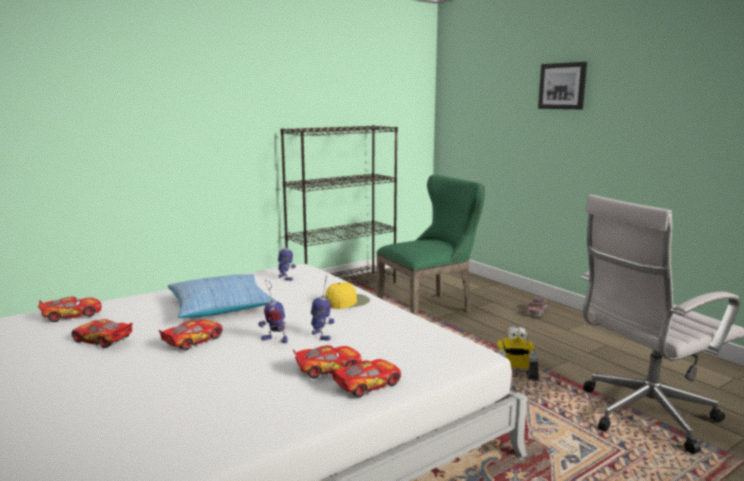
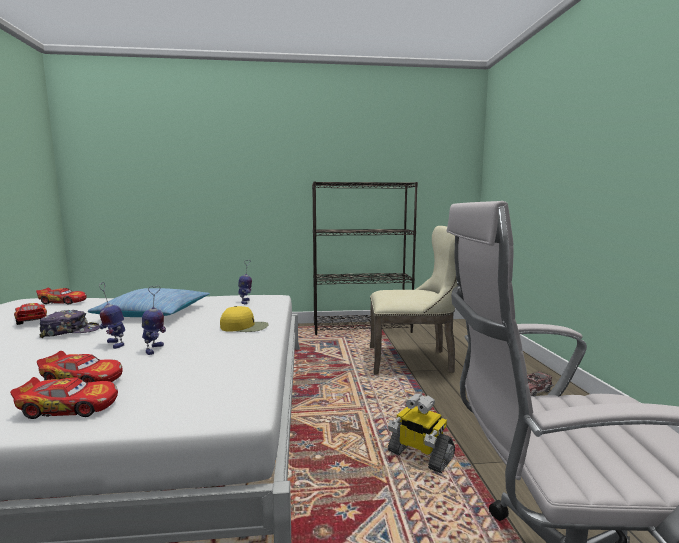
camera: 30 degrees right, 5 degrees down
(192, 341) = (70, 332): toy car -> cap
(430, 308) = (415, 360): green chair -> beige chair
(562, 86) = (590, 118): picture -> none

